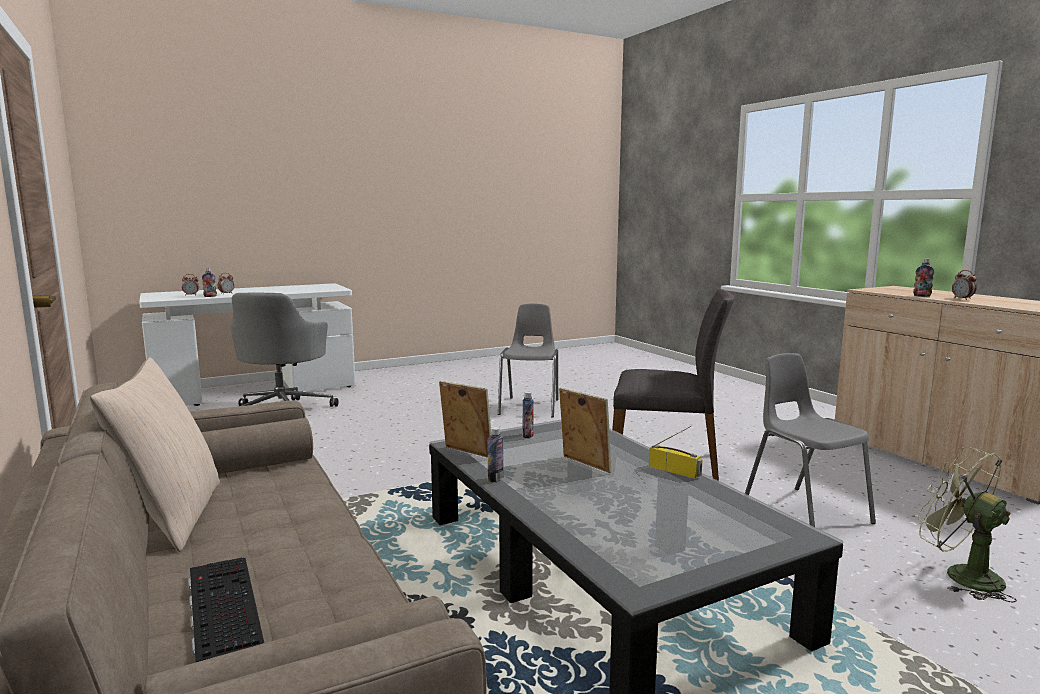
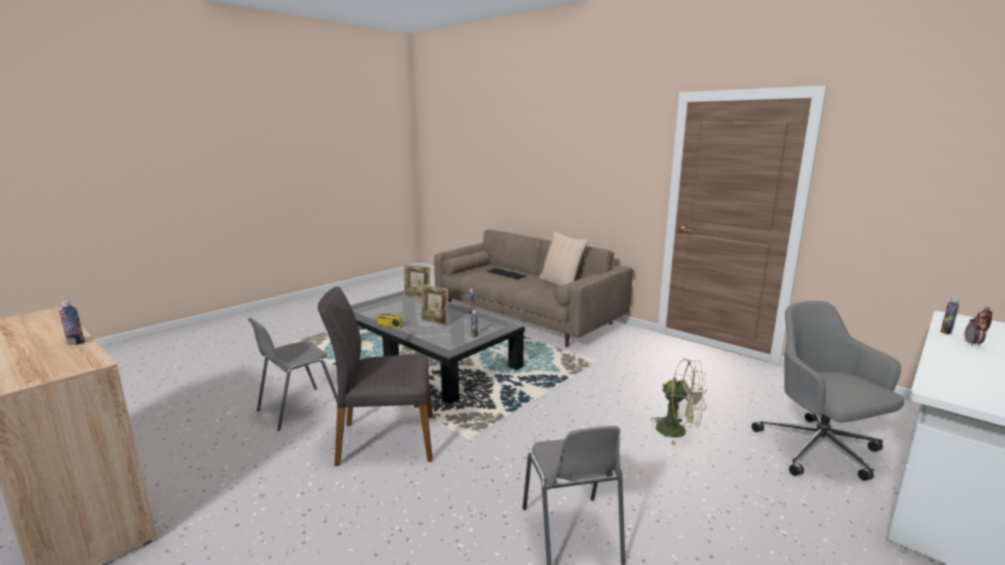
camera: 160 degrees right, 5 degrees up
(466, 453) = (497, 321): picture frame -> picture frame (417, 297)
(804, 512) = (298, 409): grey chair -> grey chair turned 90 degrees clockwise
(961, 575) = (247, 382): green fan -> green fan (678, 431)
(962, 299) = (49, 337): alarm clock -> none

